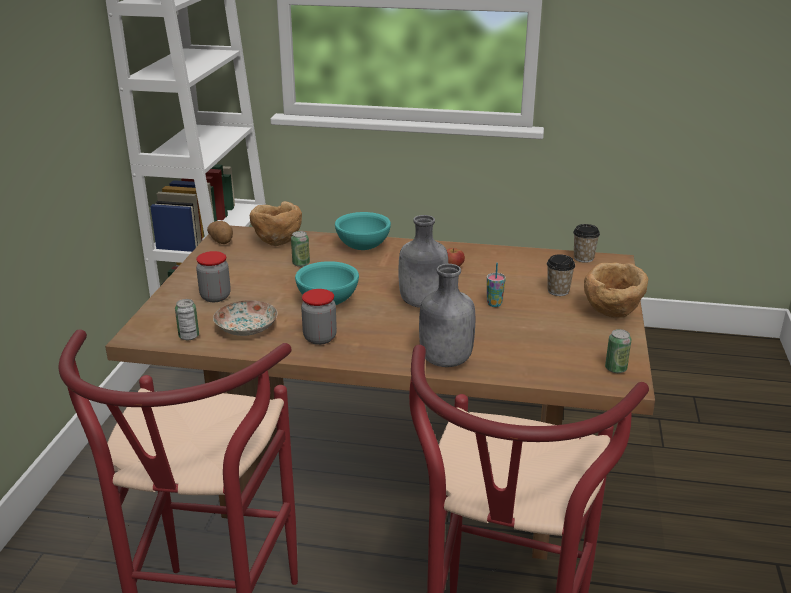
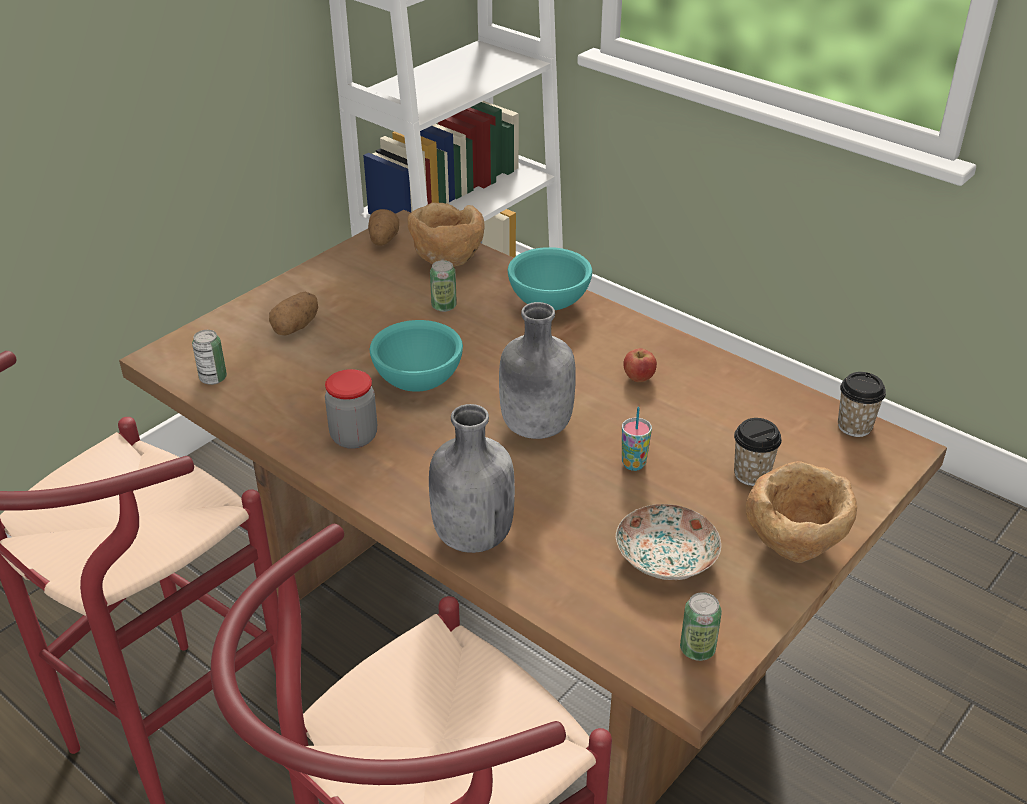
camera: 30 degrees right, 10 degrees up
(215, 297) = (296, 327): jar -> potato
(247, 328) = (286, 390): plate -> plate (667, 557)

